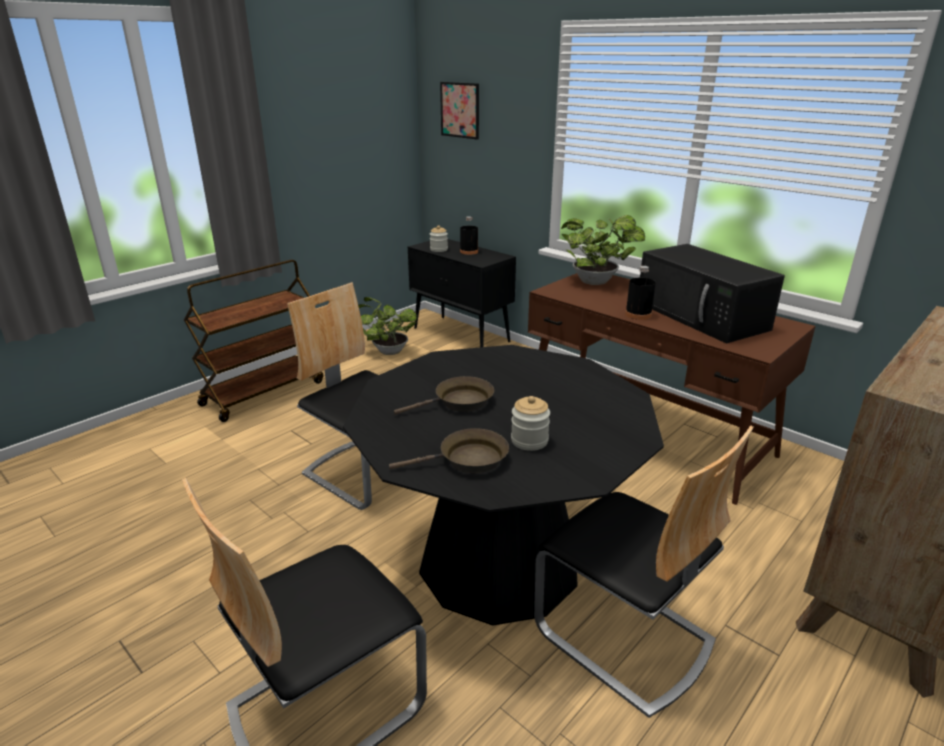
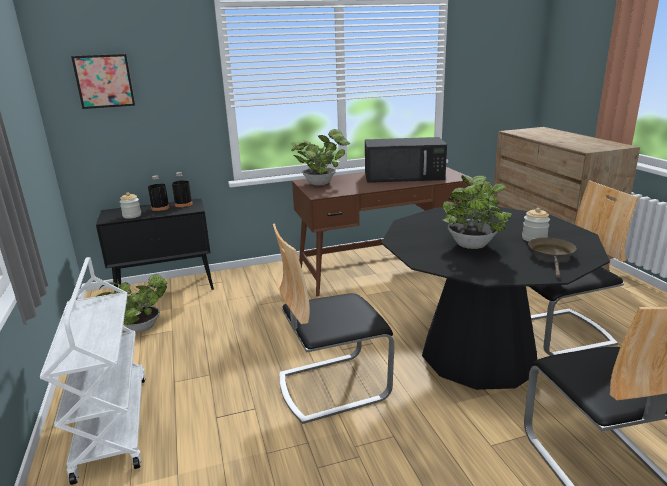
camera: 60 degrees left, 5 degrees down
(264, 392) = (112, 424): brown cart -> white cart
(459, 402) = (472, 246): brown frying pan -> potted plant
(638, 314) = (386, 185): black bottle -> black bottle (183, 204)

